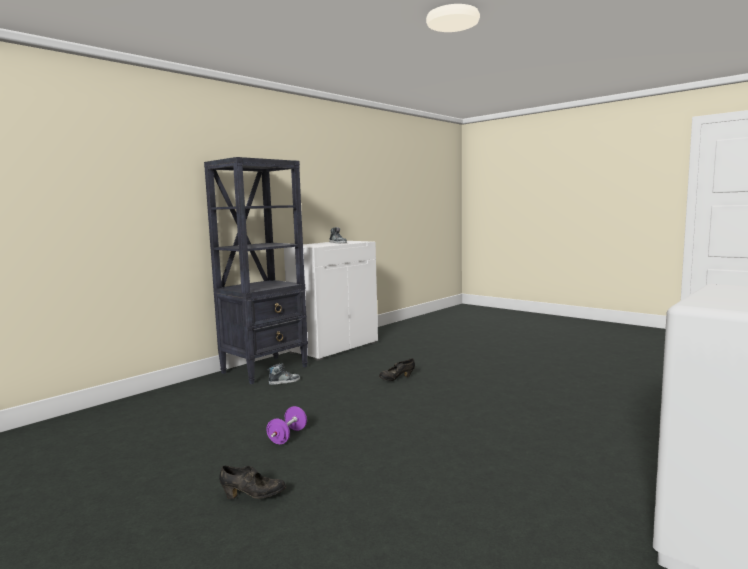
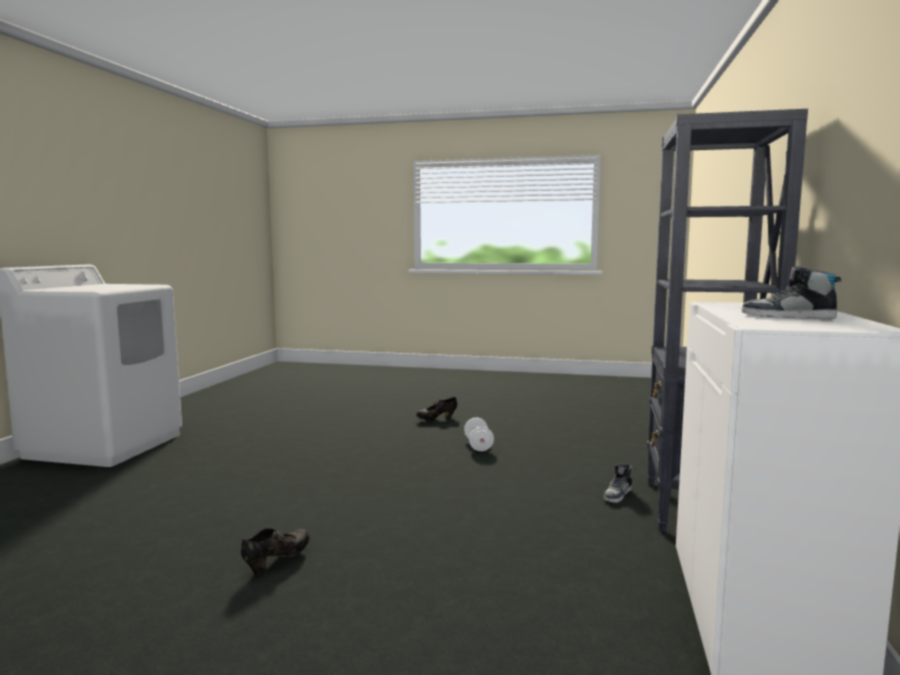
camera: 150 degrees right, 0 degrees up
(287, 436) = (478, 445): purple dumbbell -> white dumbbell
(397, 379) = (463, 535): black shoe -> black shoe (278, 561)

